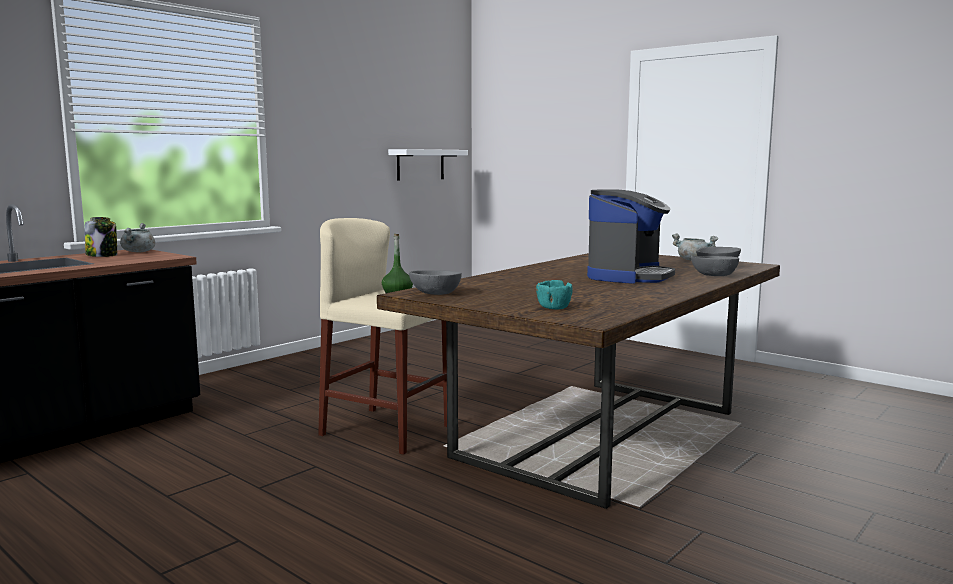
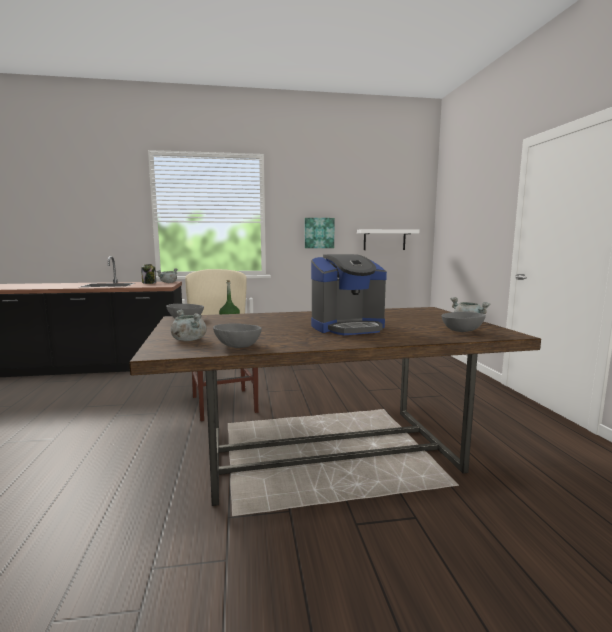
camera: 40 degrees right, 0 degrees up
(341, 154) = (319, 233): none -> picture
(554, 308) = (188, 340): turquoise bowl -> grey cooking pot
(714, 276) = (418, 338): grey bowl -> grey bowl (237, 346)

